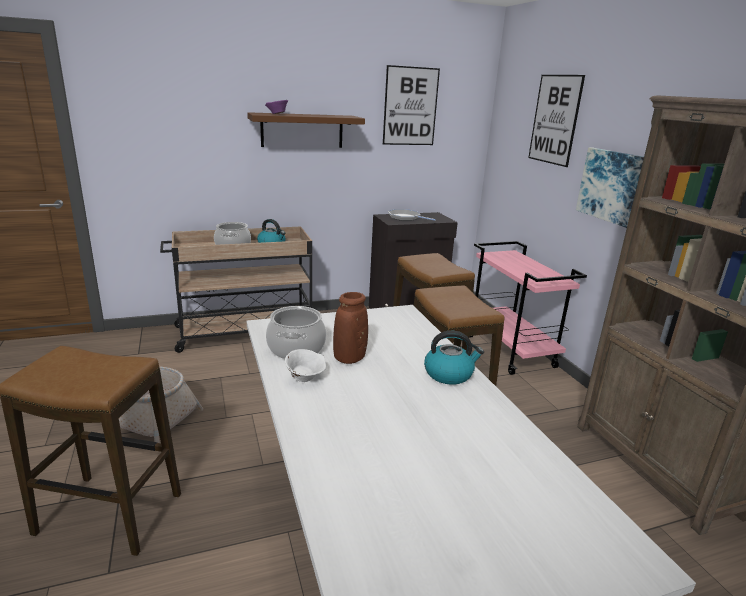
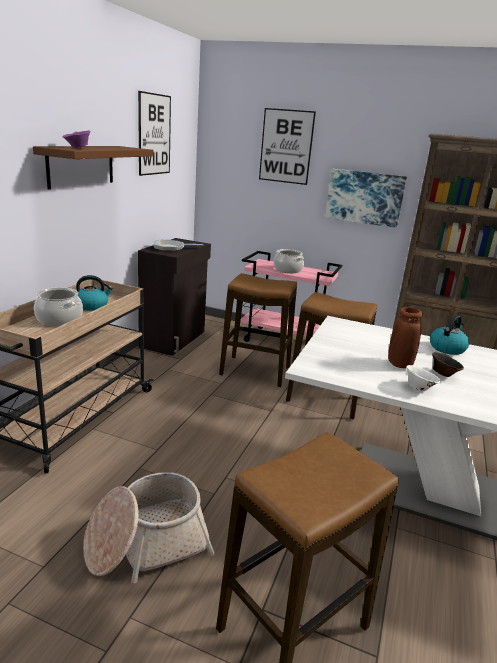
camera: 50 degrees left, 0 degrees up
(296, 348) = (365, 374): cooking pot -> cooking pot (288, 270)
(365, 384) = (443, 374): none -> brown bowl

